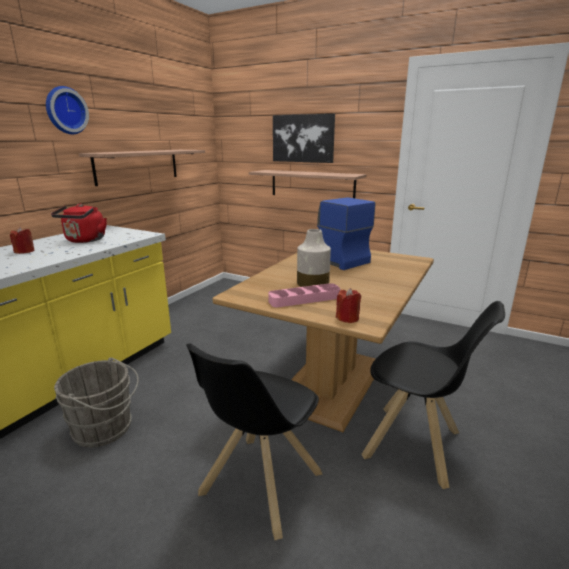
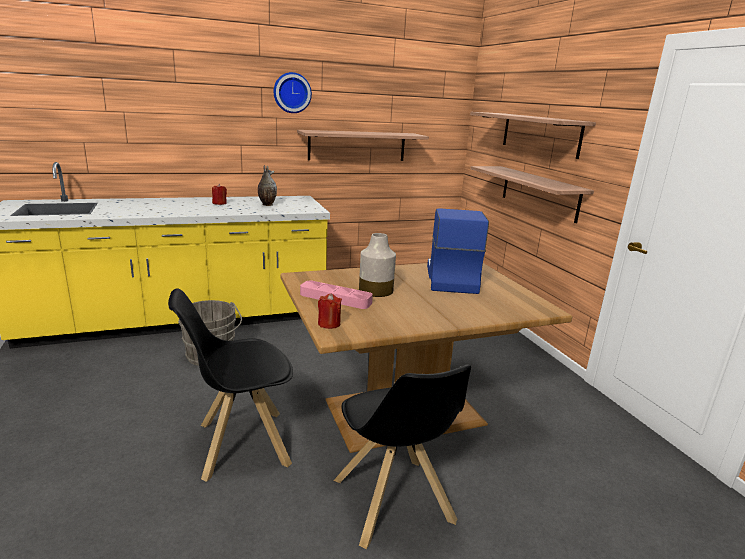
camera: 40 degrees right, 0 degrees up
(84, 240) = (267, 204): red kettle -> vase
(303, 138) = (540, 134): picture -> shelf

